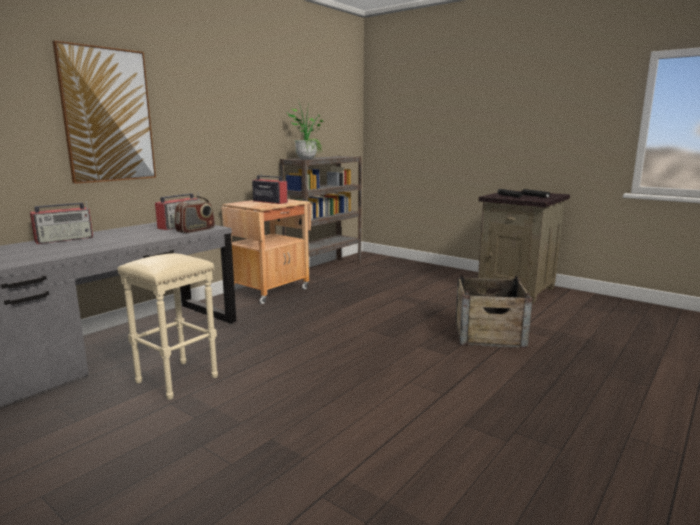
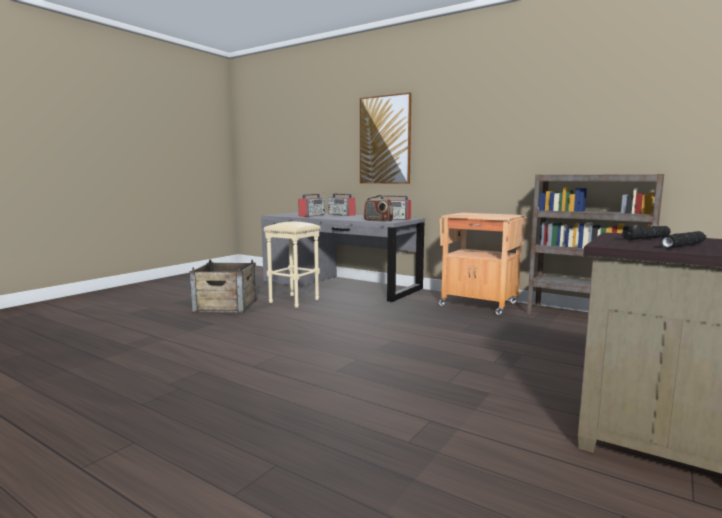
camera: 85 degrees right, 5 degrees down
(269, 202) = (488, 215): radio -> radio (312, 215)
(307, 158) = (564, 174): potted plant -> none
(488, 334) = (404, 396): crate -> crate (226, 305)

